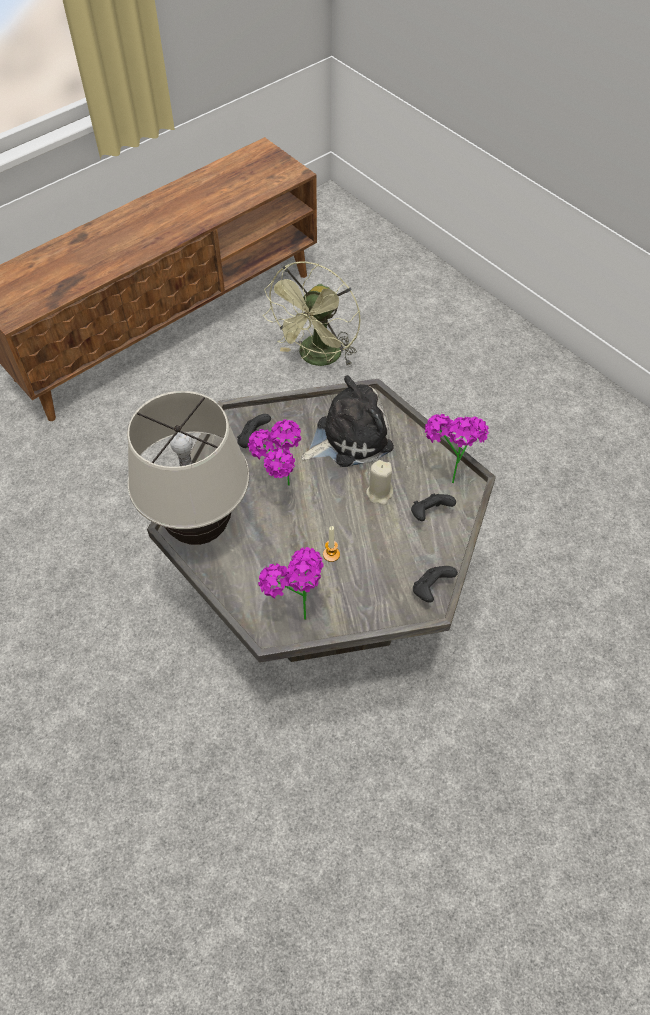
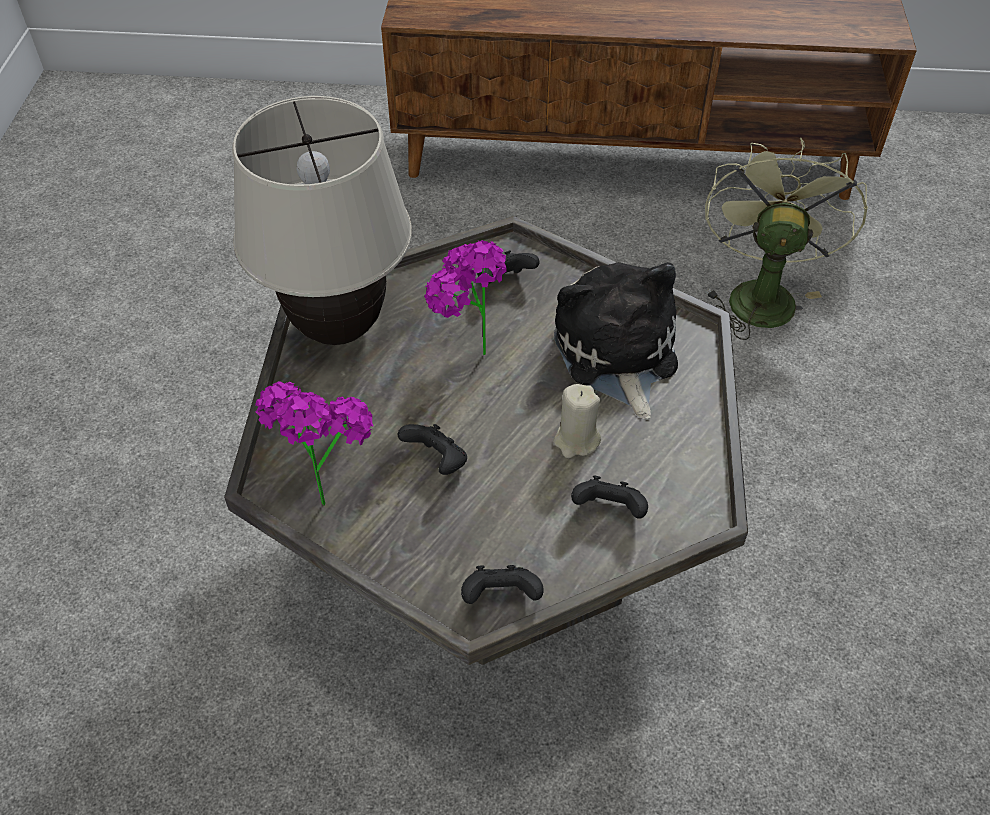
camera: 45 degrees right, 5 degrees down
(317, 358) = (759, 293): green fan -> green fan turned 120 degrees clockwise
(331, 554) = (437, 461): candle -> black game controller
(349, 437) = (616, 354): plush toy -> plush toy turned 120 degrees counterclockwise
(448, 473) = (693, 484): potted plant -> none

